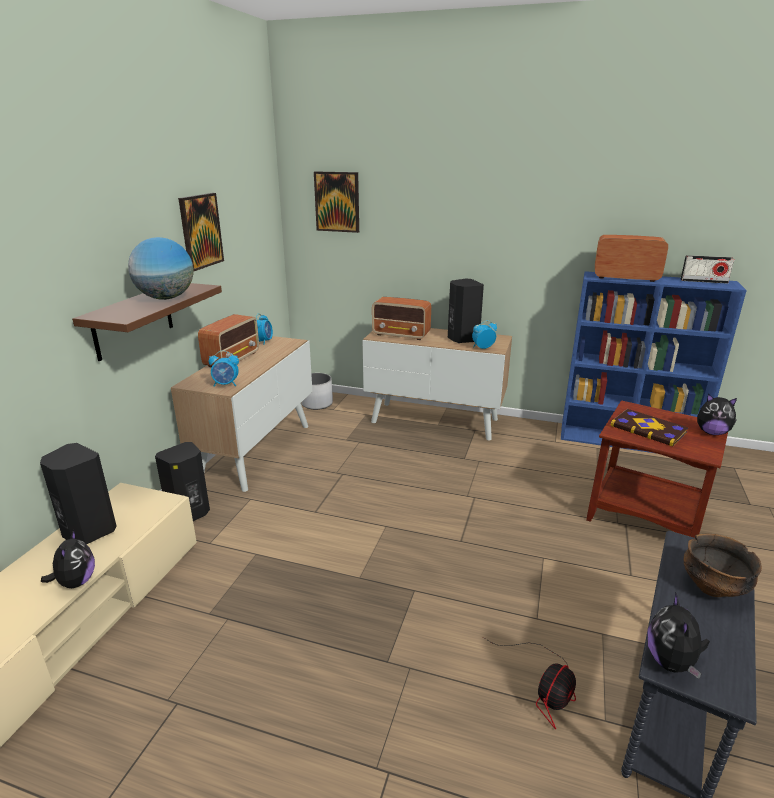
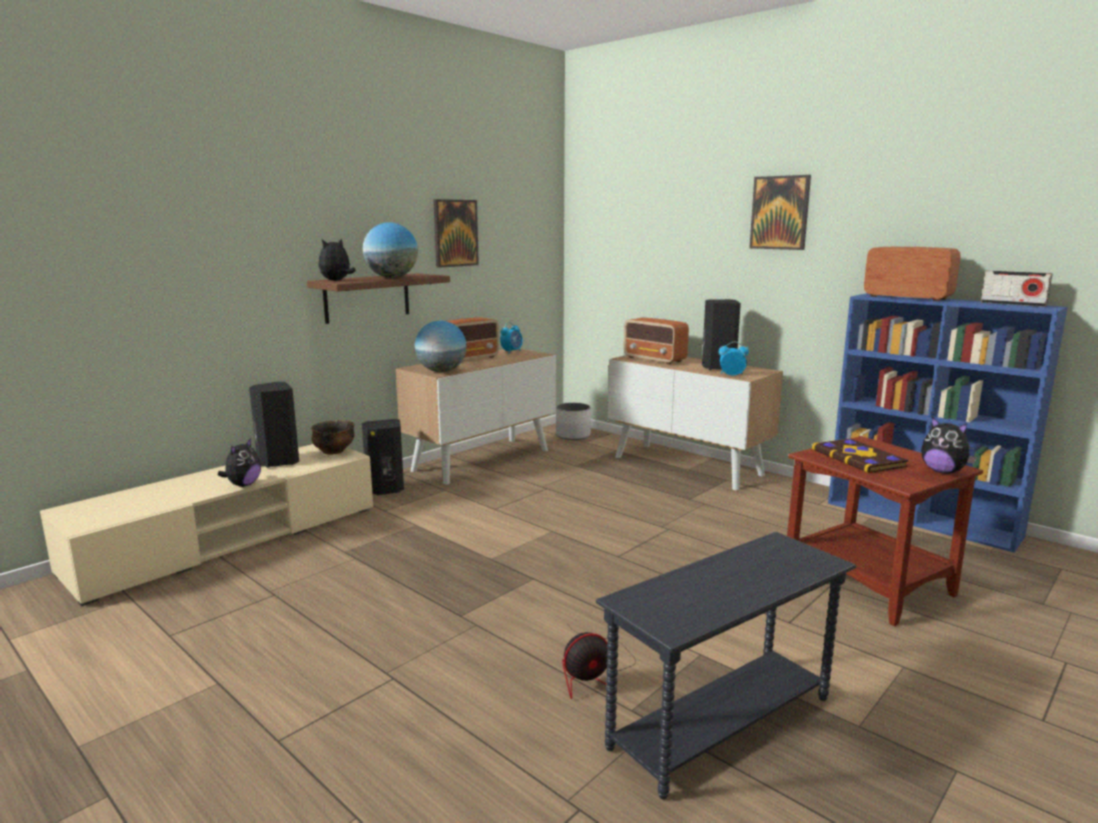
camera: 25 degrees right, 10 degrees down
(226, 384) = (441, 371): alarm clock -> globe
(337, 202) = (613, 220): picture -> picture (780, 212)
(671, 662) = (640, 599): plush toy -> plush toy (336, 281)
(712, 587) = (764, 571): bowl -> bowl (334, 452)

